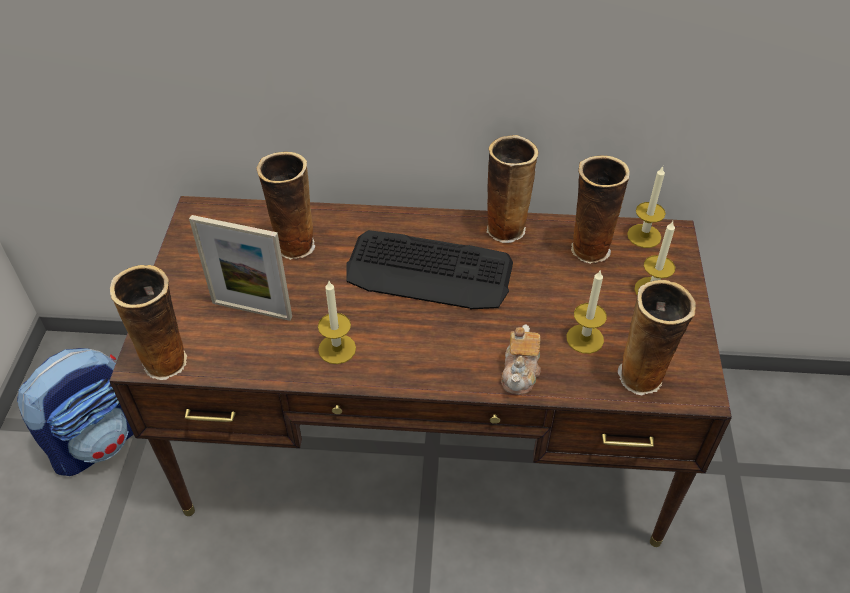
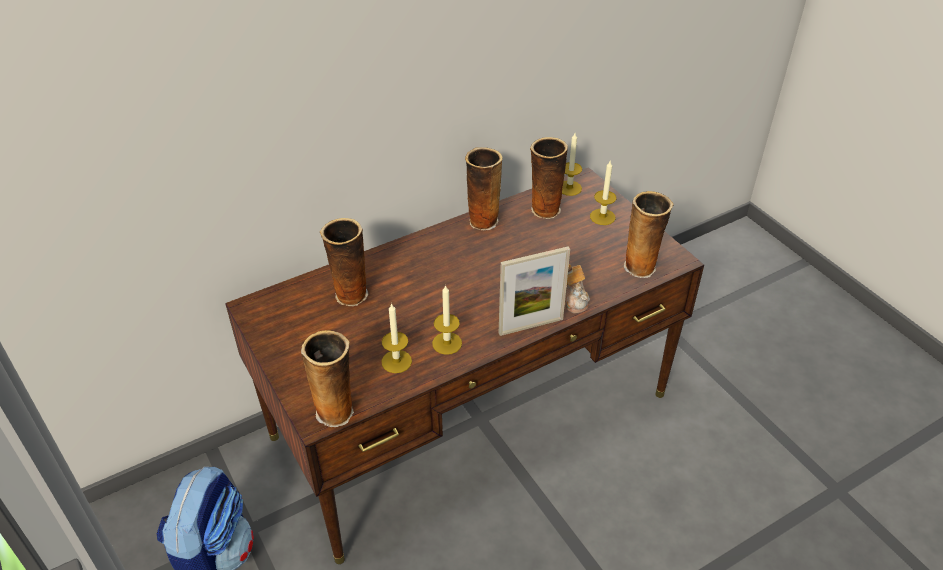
camera: 35 degrees left, 5 degrees down
(252, 310) = (363, 349): picture frame -> picture frame (531, 326)
(429, 271) = (460, 268): keyboard -> none
(585, 339) = (590, 262): candle -> candle (396, 361)

